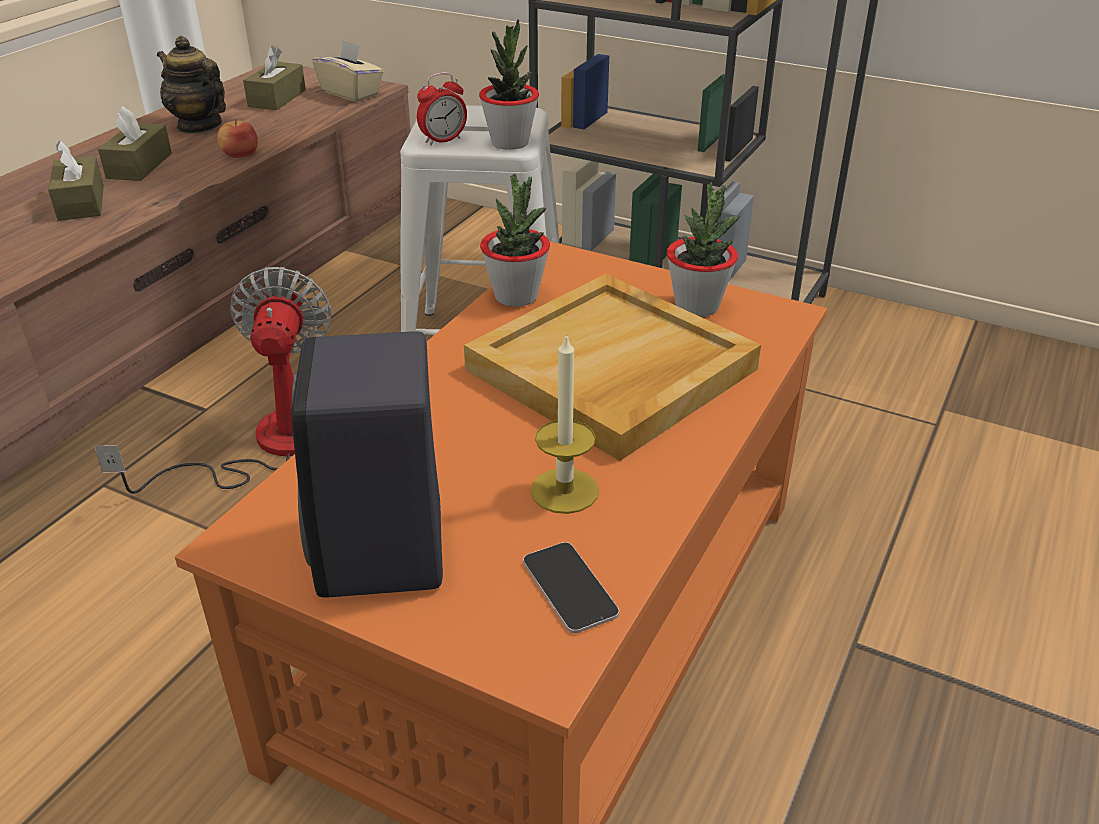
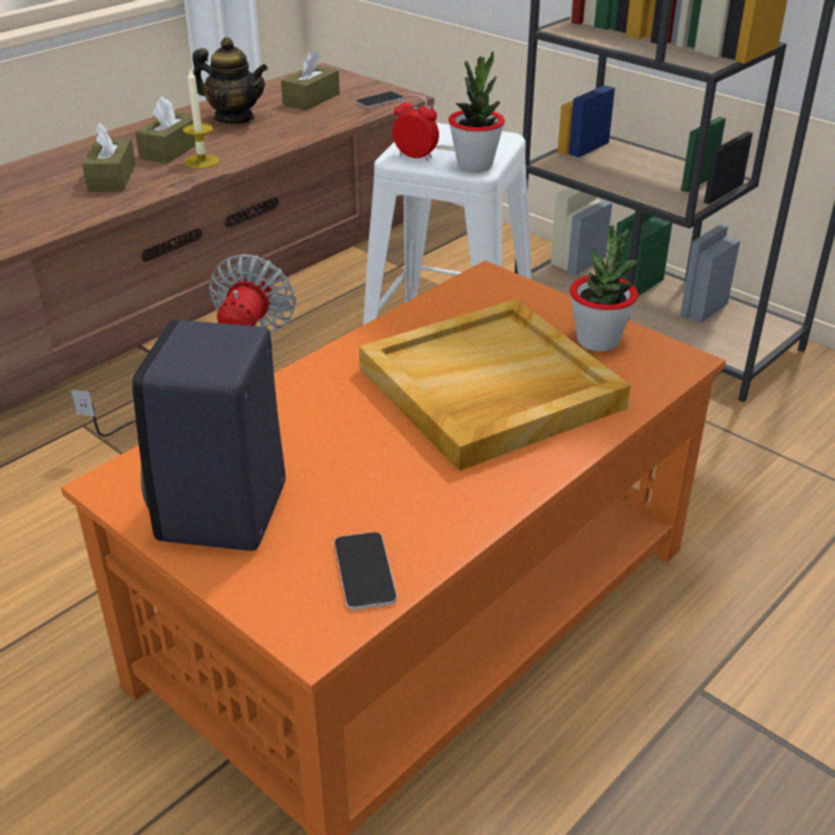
camera: 15 degrees right, 0 degrees up
(199, 126) = (234, 118): teapot -> teapot turned 150 degrees clockwise
(240, 155) = (259, 149): apple -> none
(351, 93) = (379, 100): beige tissue box -> phone
(443, 140) = (415, 156): alarm clock -> alarm clock turned 135 degrees counterclockwise
(516, 296) = (434, 309): potted plant -> none
(564, 491) = (398, 488): candle -> candle (202, 161)

